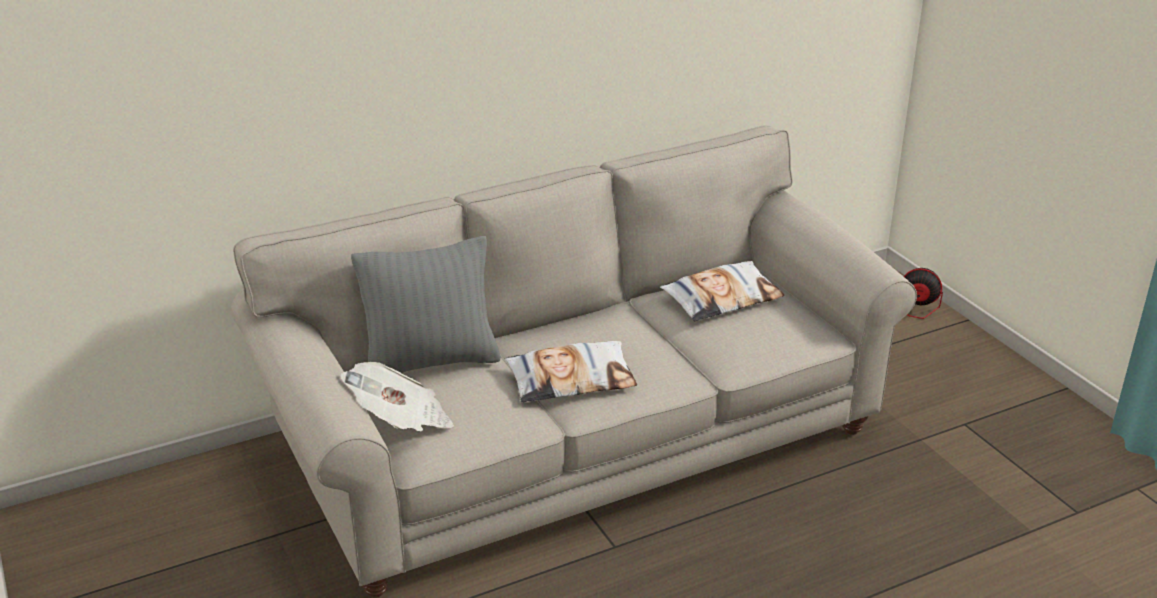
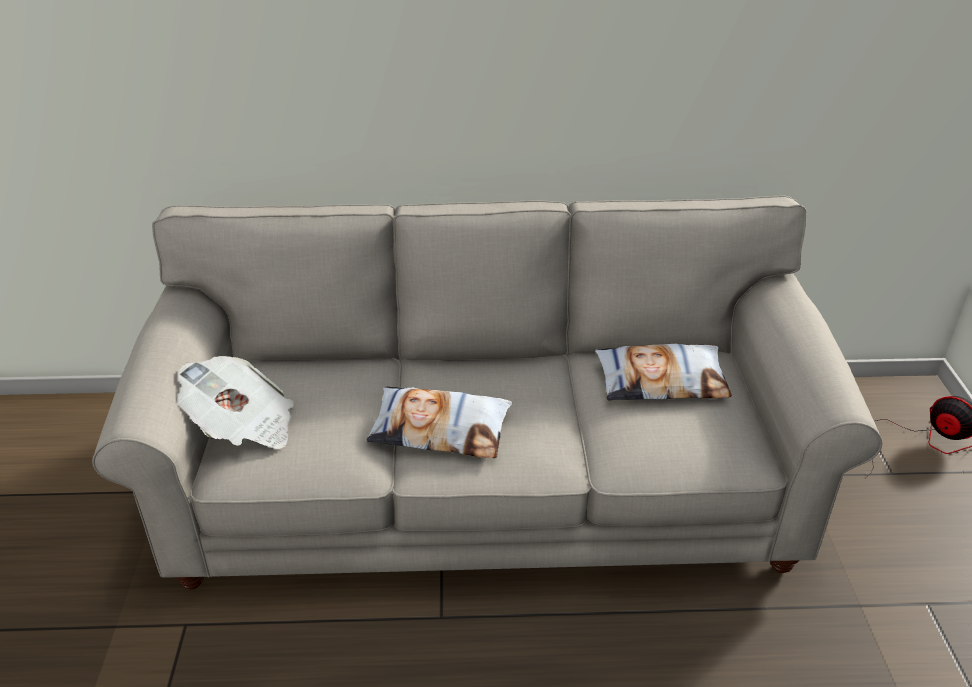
camera: 25 degrees right, 5 degrees up
(431, 362) = (322, 369): grey pillow -> none

